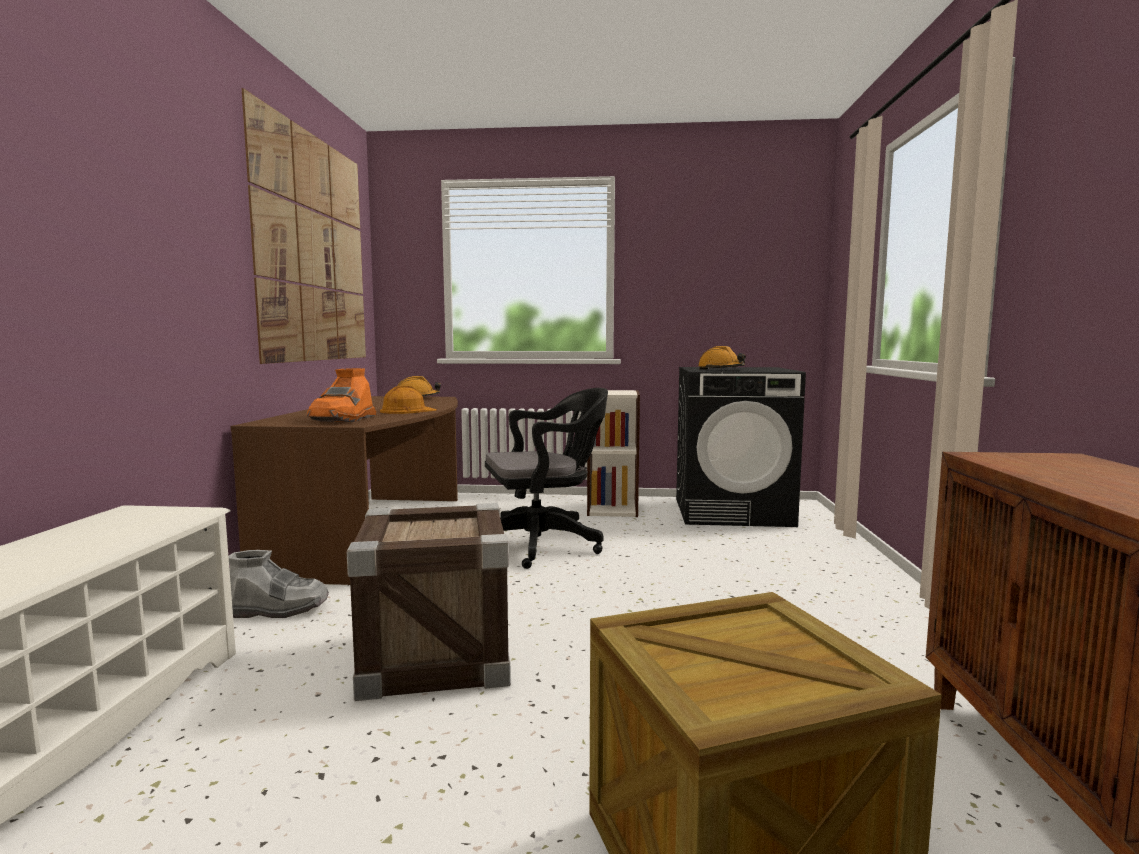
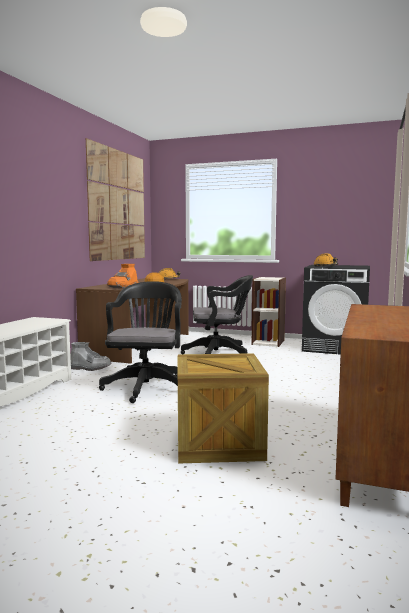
camera: 15 degrees right, 0 degrees up
(436, 656) = (147, 386): crate -> black office chair

